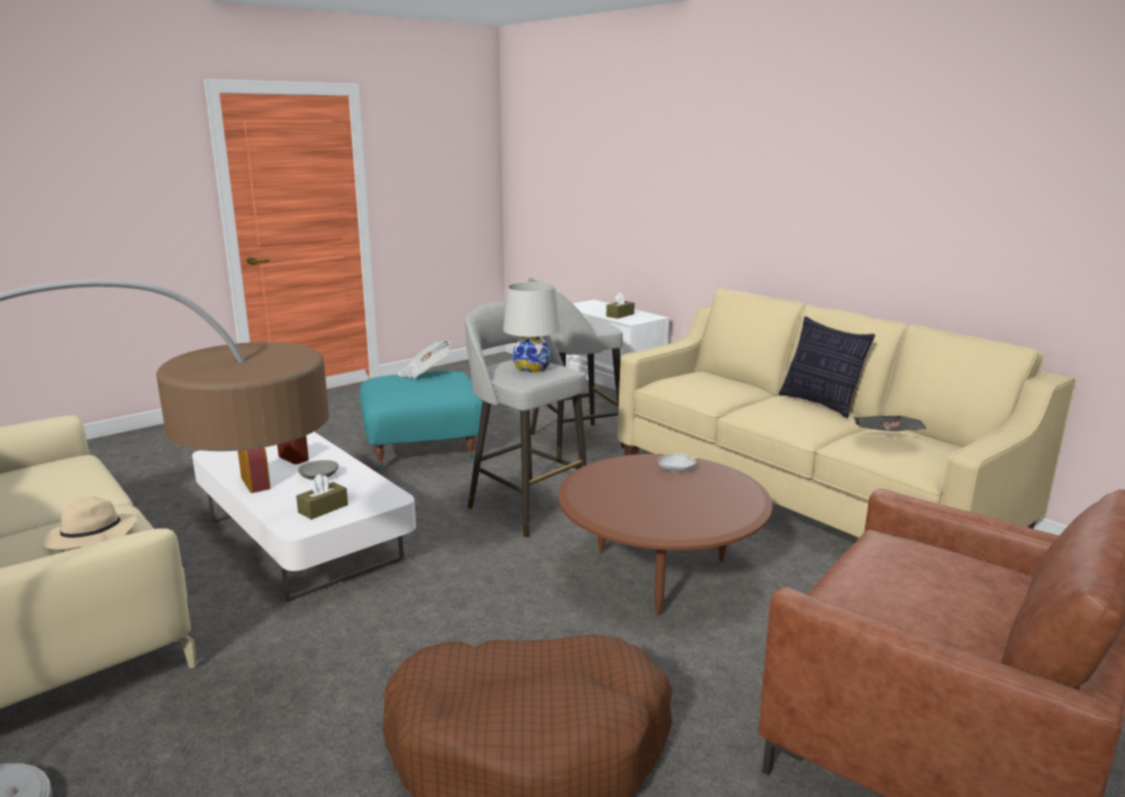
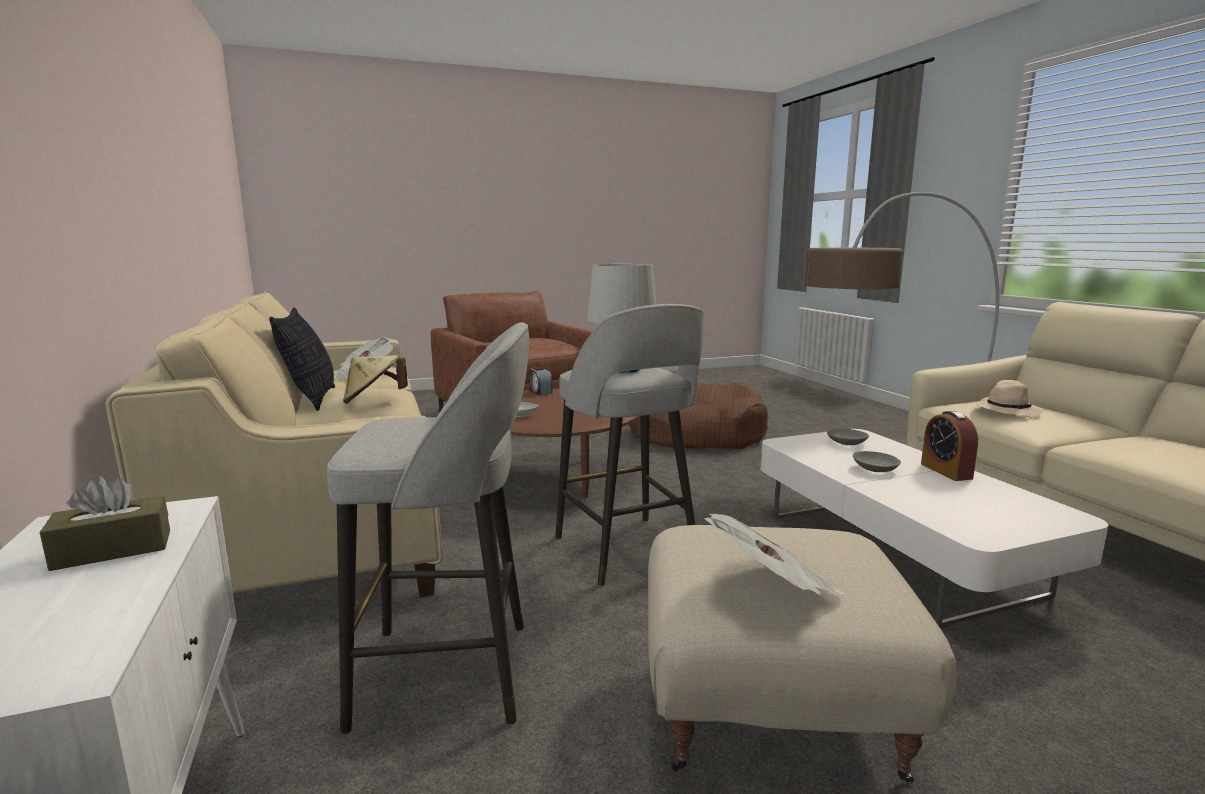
camera: 160 degrees left, 5 degrees down
(294, 458) = (930, 494): alarm clock -> alarm clock (540, 392)
(323, 509) = (846, 443): brown tissue box -> grey bowl
(422, 451) = (773, 711): turquoise ottoman -> beige ottoman
(763, 406) = (373, 400): none -> beige hat

